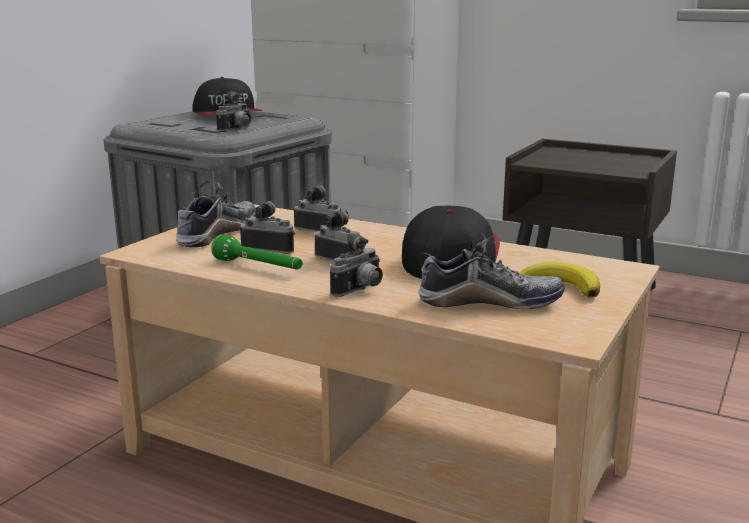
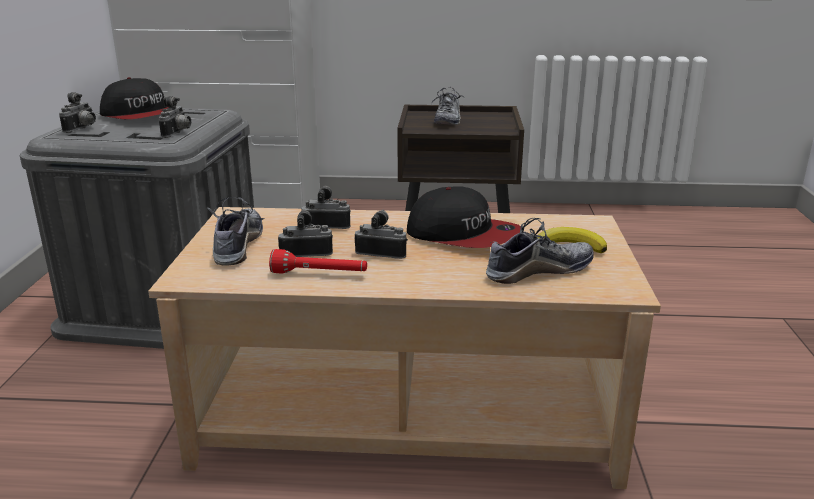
camera: 25 degrees left, 5 degrees up
(259, 267) = (319, 274): green flashlight -> red flashlight
(360, 290) = (431, 280): camera -> camera (82, 129)
(449, 257) = (463, 235): cap -> cap turned 135 degrees clockwise
(579, 158) = (448, 120): none -> shoe

